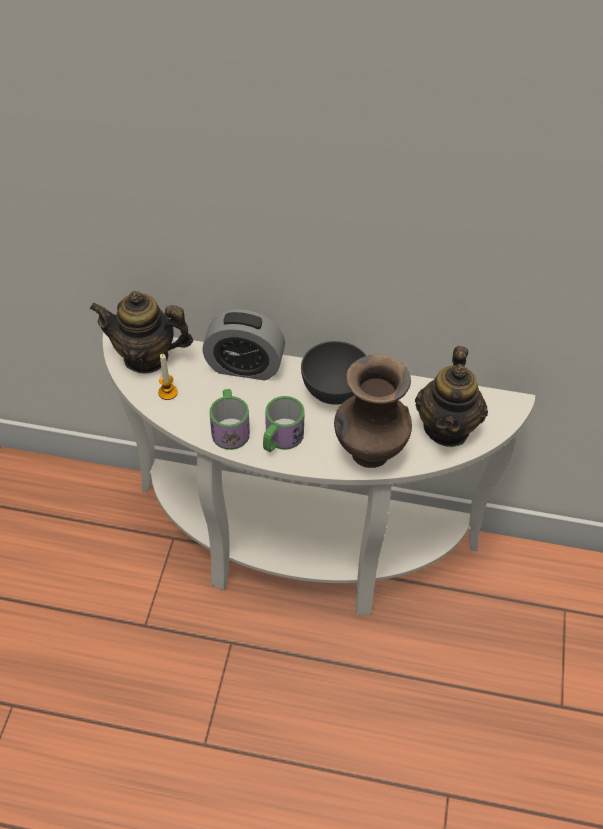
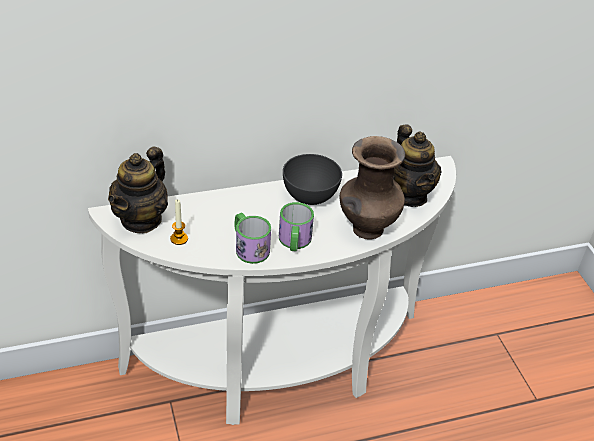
camera: 30 degrees left, 10 degrees down
(146, 357) = (141, 219): teapot -> teapot turned 45 degrees counterclockwise
(245, 367) = (228, 201): alarm clock -> none

